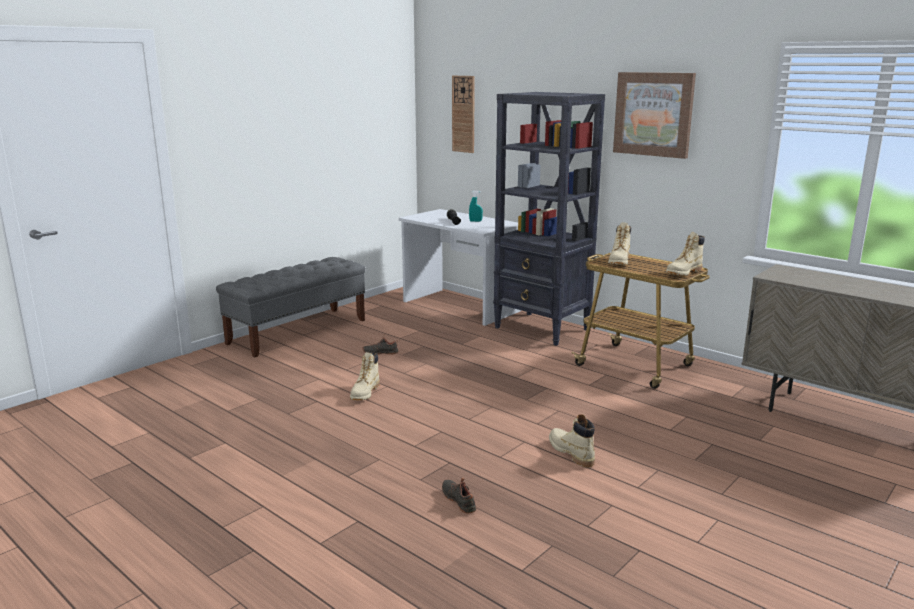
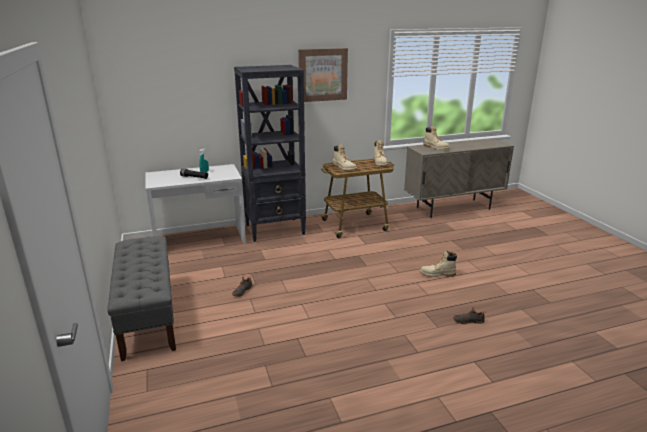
camera: 60 degrees left, 5 degrees up
(365, 393) = (304, 315): beige boot -> beige boot (436, 148)
(463, 114) = (159, 90): wall clock -> none

